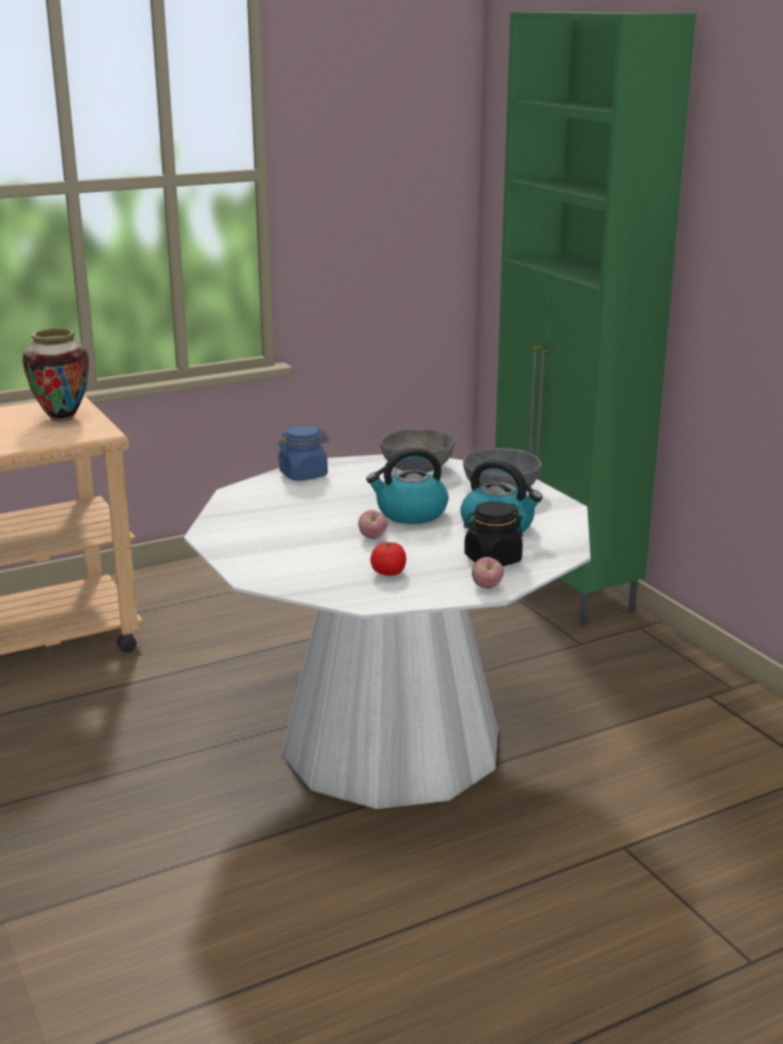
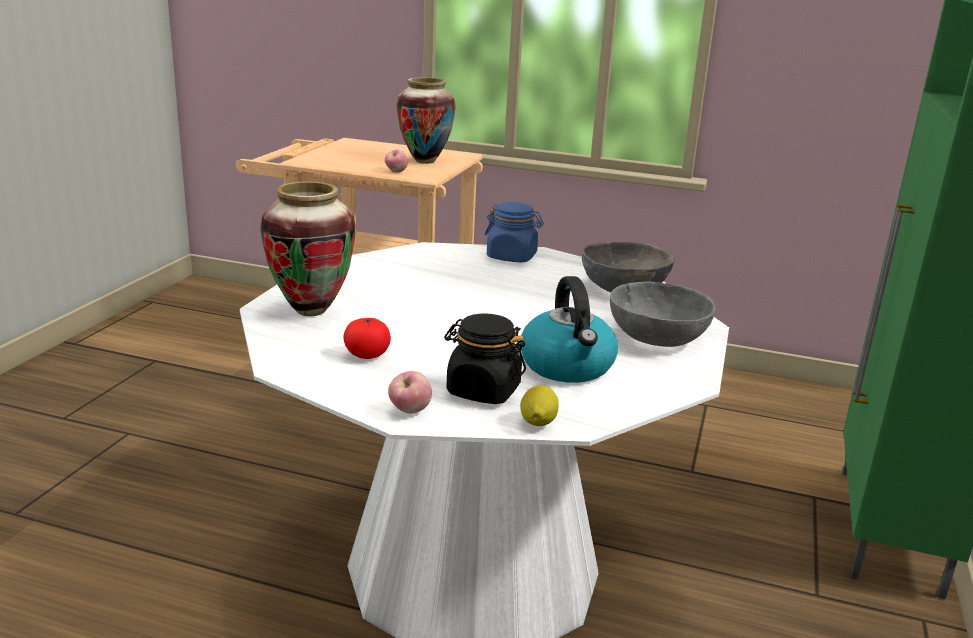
camera: 45 degrees right, 0 degrees up
(283, 565) = (311, 310): none -> vase
(372, 538) = (433, 323): apple -> apple (396, 172)
(410, 513) = (518, 319): kettle -> none
(553, 561) = (537, 423): none -> lemon

